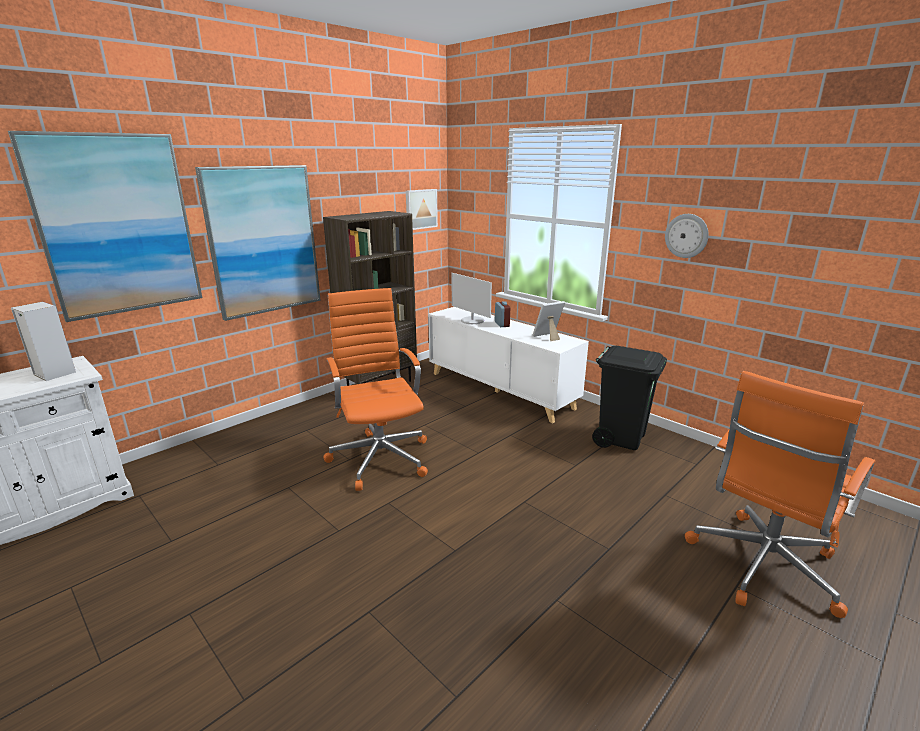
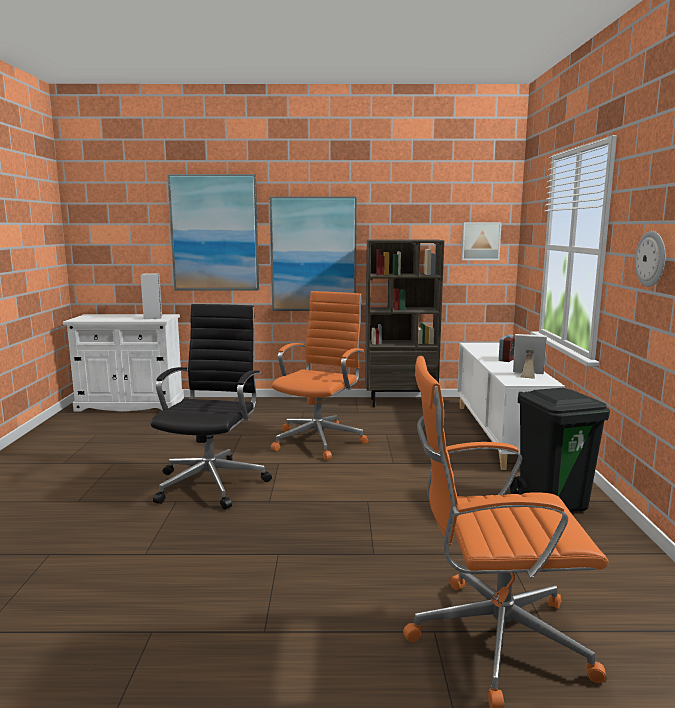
camera: 45 degrees right, 10 degrees down
(365, 563) = (213, 482): none -> black office chair
(472, 321) = (485, 353): monitor -> none

